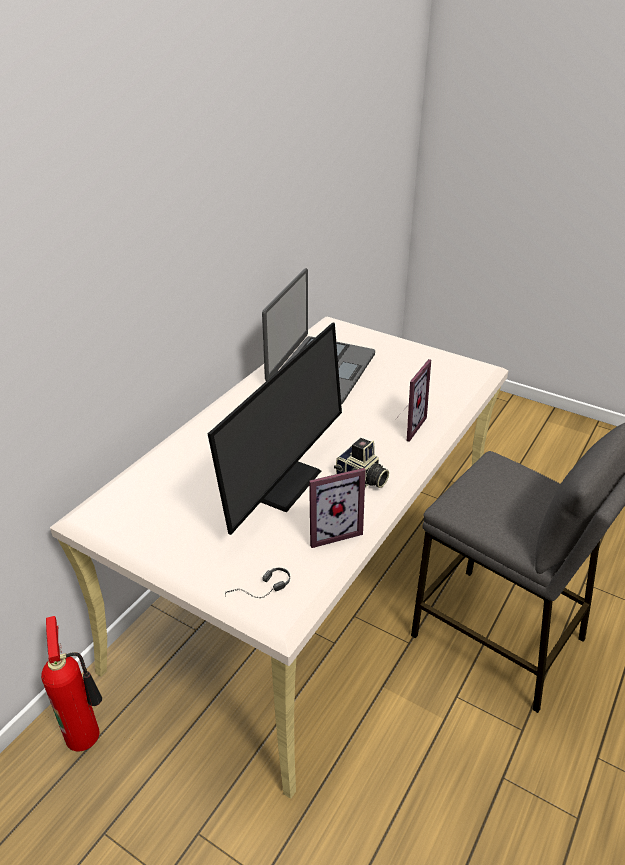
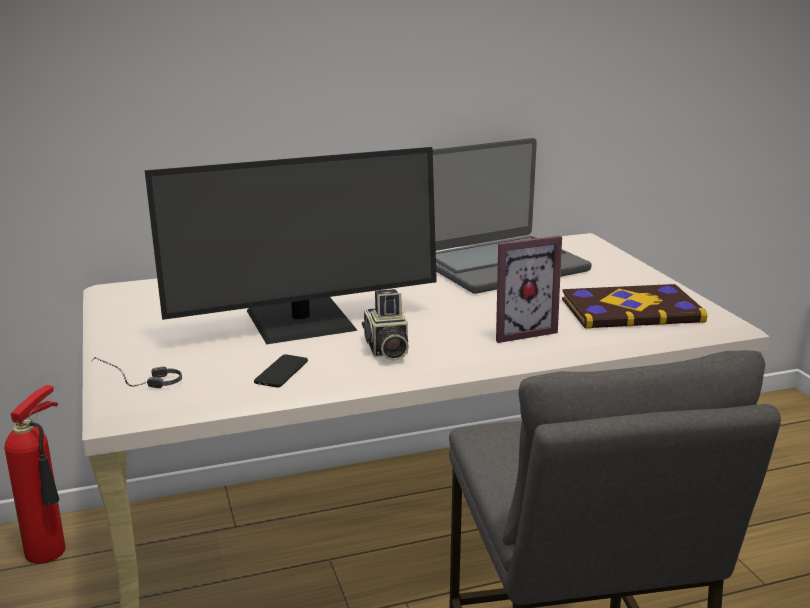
camera: 40 degrees right, 15 degrees down
(331, 530) = (281, 372): picture frame -> phone
(436, 381) = (631, 310): none -> book

